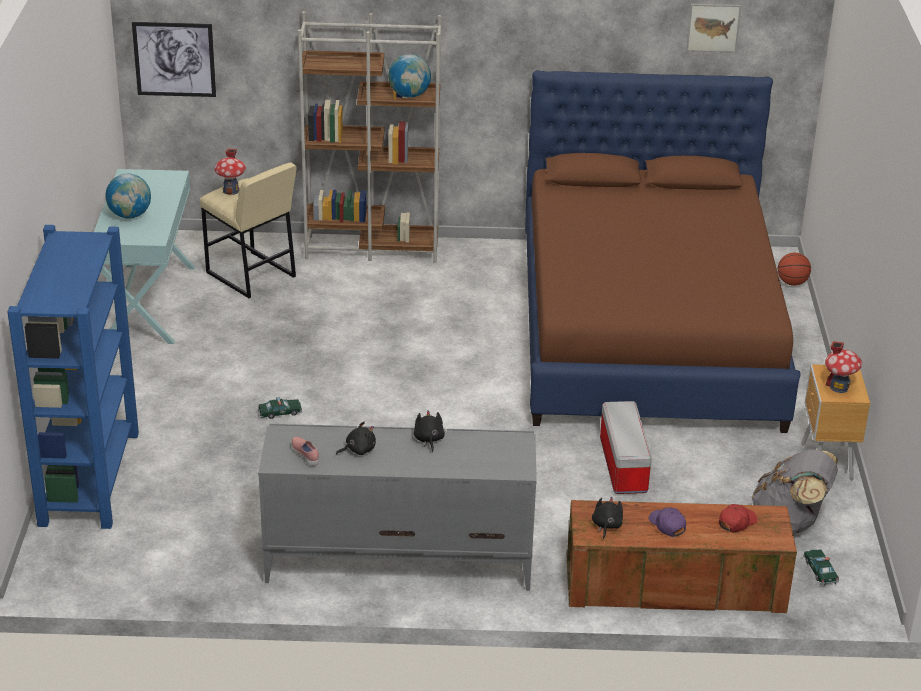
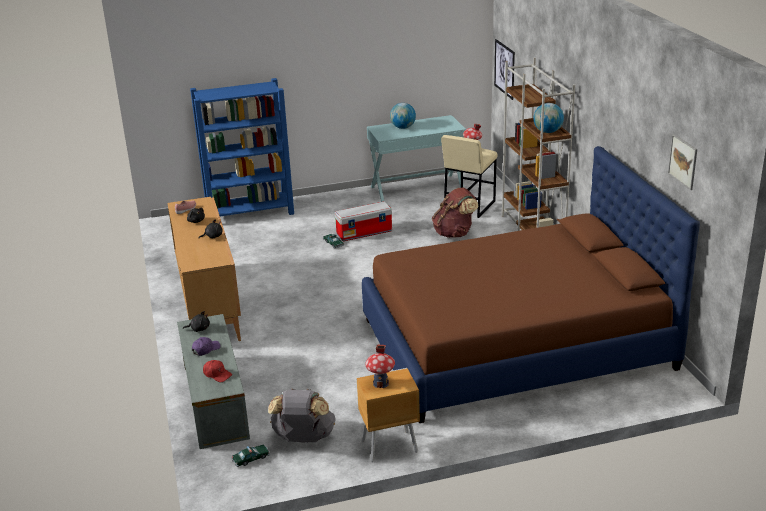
camera: 75 degrees right, 5 degrees down
(330, 306) = (454, 233): none -> brown backpack
(398, 564) = (207, 304): grey dresser -> brown dresser
(622, 465) = (340, 359): storage box -> storage box (364, 232)
(673, 587) = (213, 399): brown bench -> grey bench
(792, 283) = (647, 399): basketball -> none

